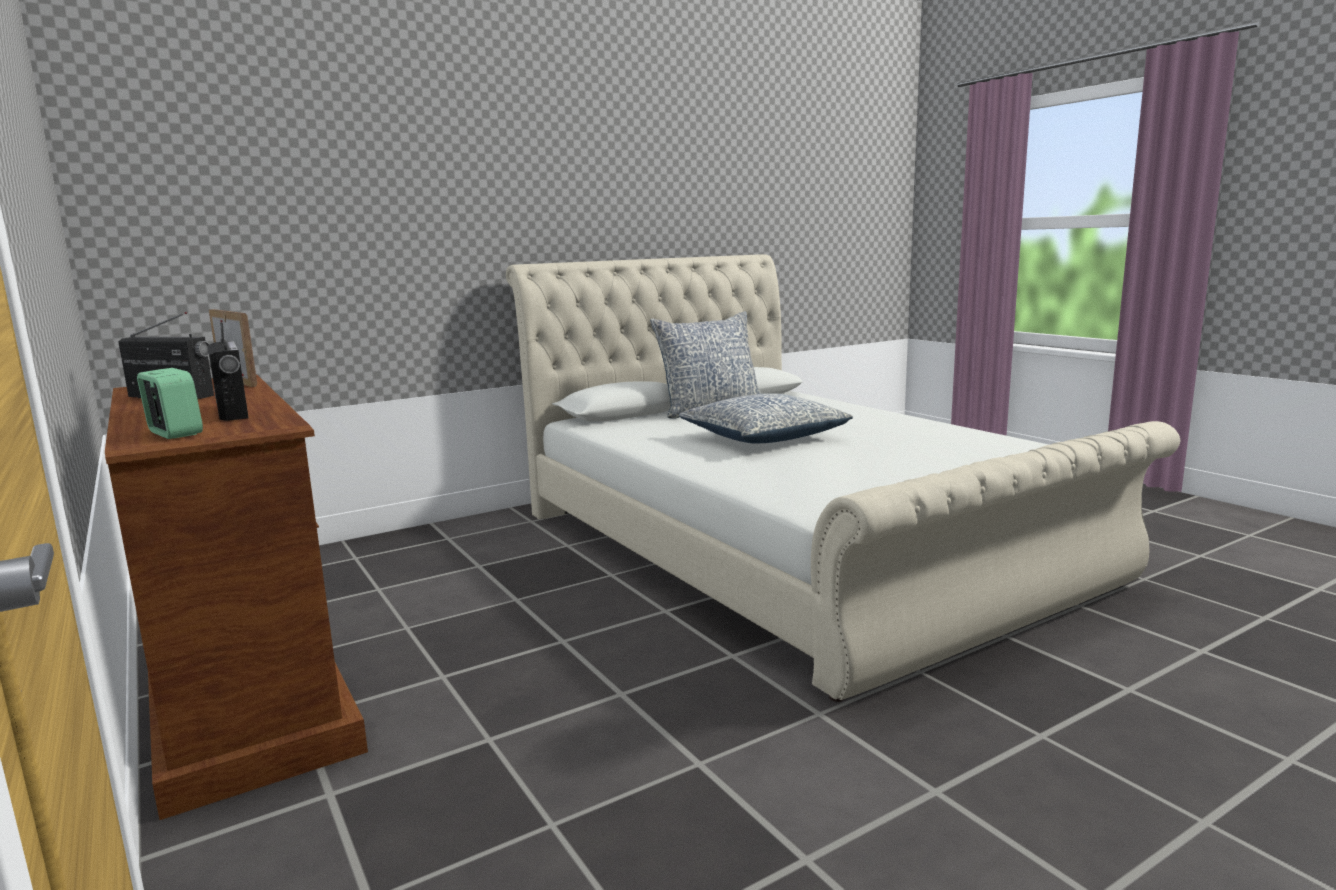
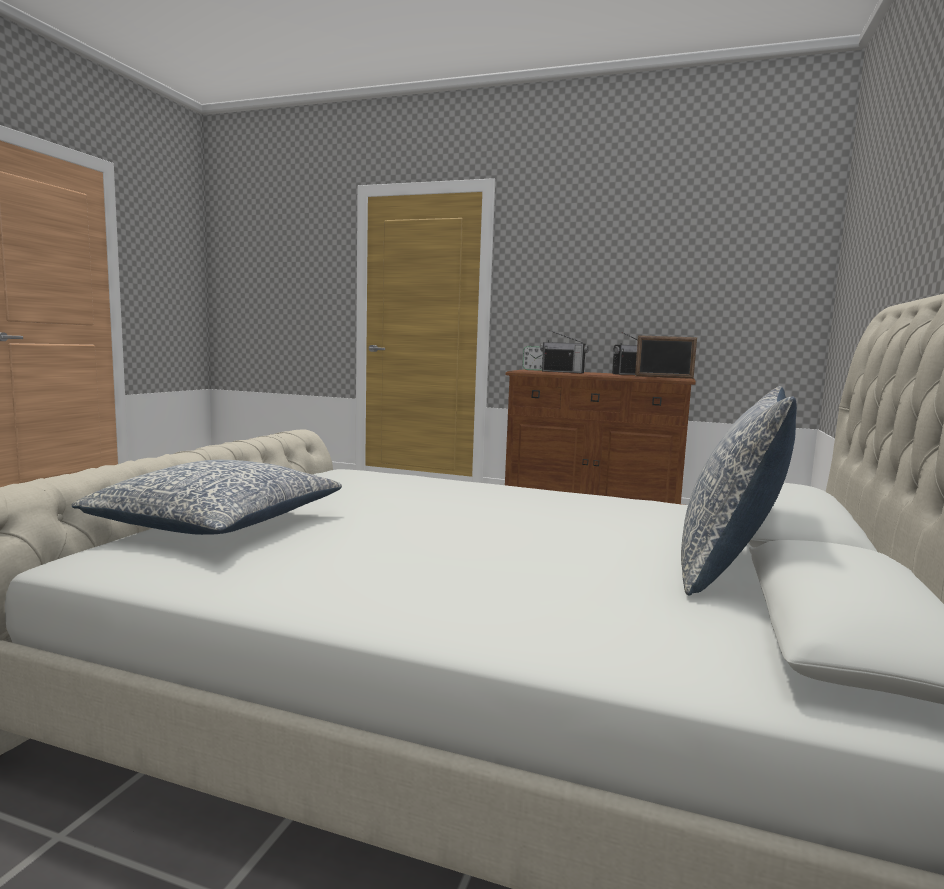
camera: 140 degrees right, 5 degrees down
(764, 437) = (504, 519): pillow -> pillow (219, 525)

